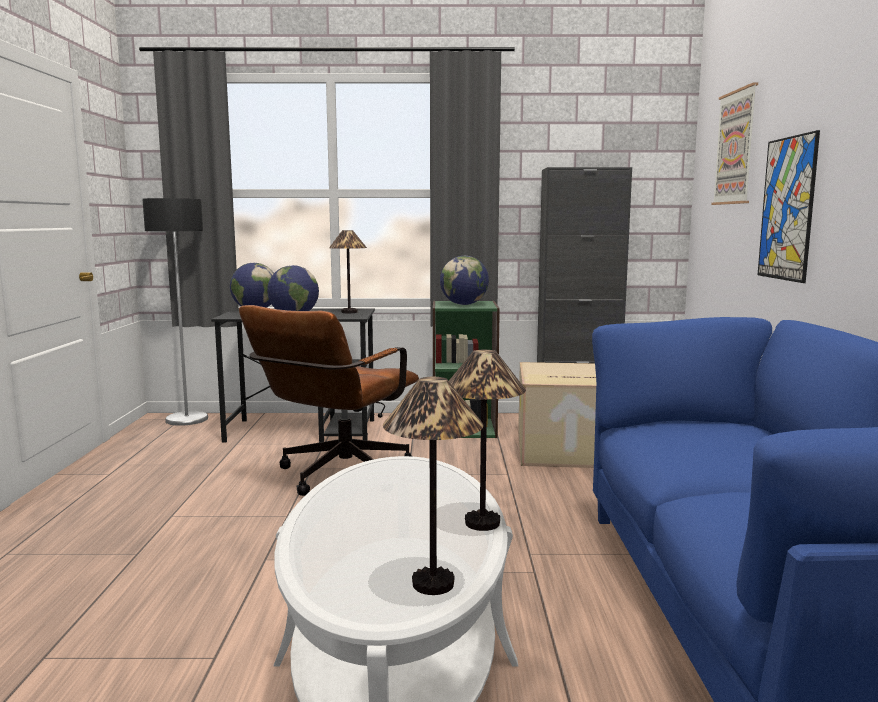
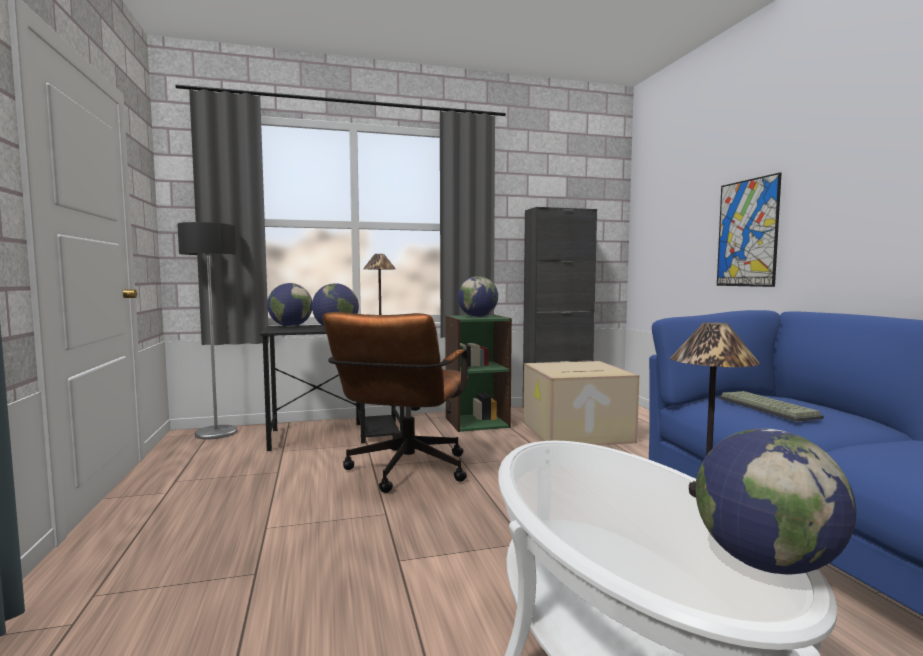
camera: 15 degrees left, 5 degrees down
(433, 585) = (766, 563): table lamp -> globe
(695, 440) = (769, 408): none -> keyboard
(735, 148) = (680, 194): picture -> none

